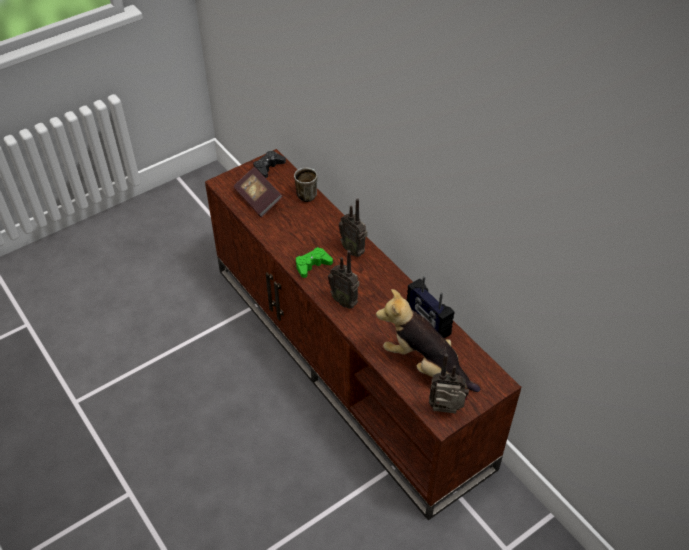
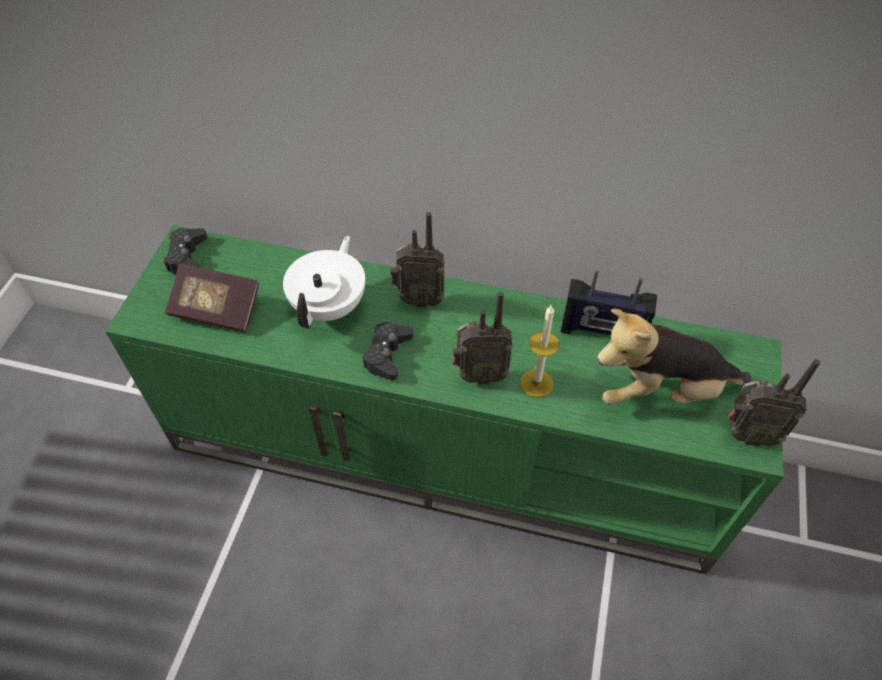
camera: 40 degrees left, 5 degrees up
(307, 194) = (280, 261): mug -> none
(309, 228) = (330, 306): none -> white teapot
(312, 265) = (387, 354): green game controller -> black game controller
(349, 362) = (445, 451): brown tv stand -> green tv stand
(367, 322) = (536, 383): none -> candle
(446, 412) = (747, 434): radio -> radio turned 135 degrees counterclockwise

